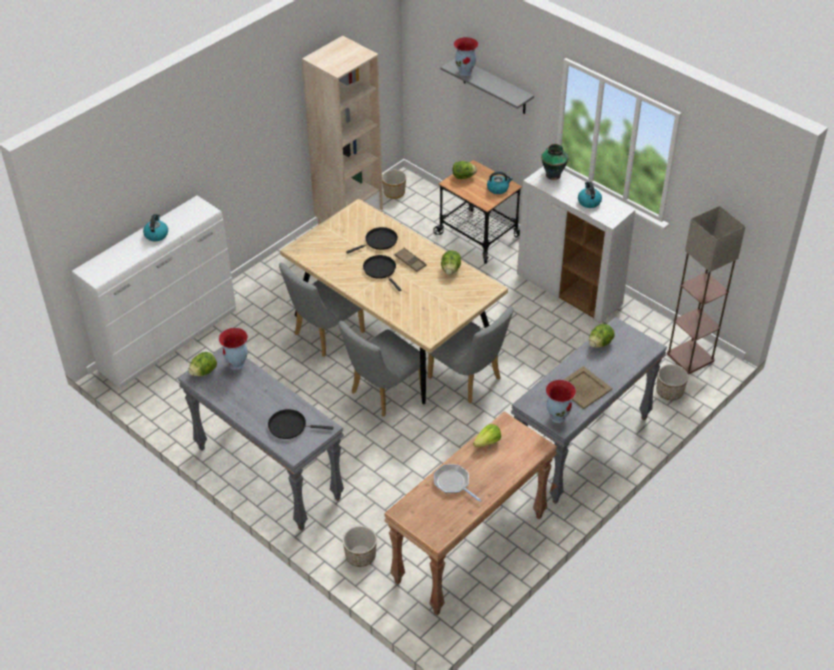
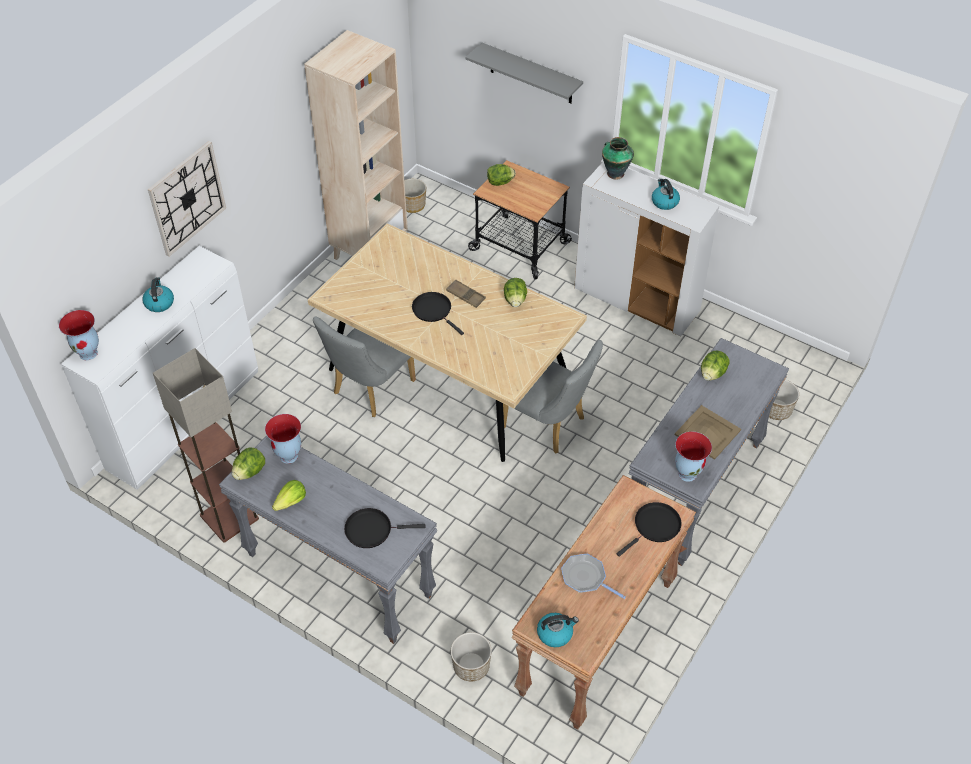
camera: 10 degrees left, 5 degrees up
(190, 154) = (187, 198): none -> wall clock
(379, 241) = (423, 275): black frying pan -> black frying pan (655, 527)
(383, 393) = (453, 454): grey chair -> none
(465, 72) = (496, 60): vase -> vase (89, 353)
(487, 442) = (613, 518): lettuce -> lettuce (291, 502)
(498, 188) = (543, 192): kettle -> kettle (555, 633)
(691, 357) = (789, 364): floor lamp -> floor lamp (230, 517)

